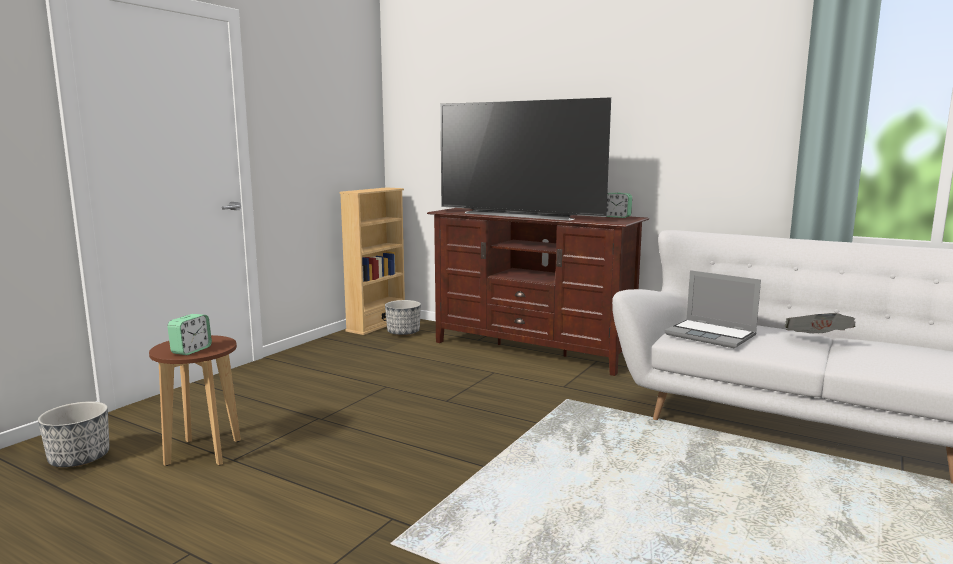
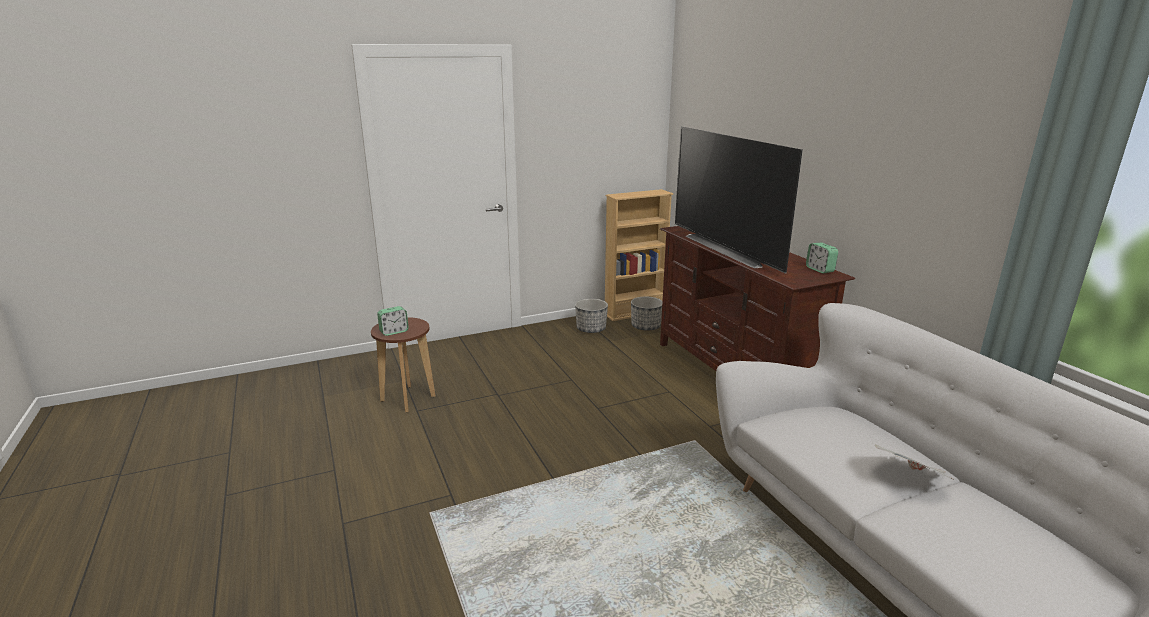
camera: 35 degrees right, 10 degrees up
(80, 459) = (349, 380): planter -> planter (591, 329)
(711, 335) = (804, 433): laptop -> none

